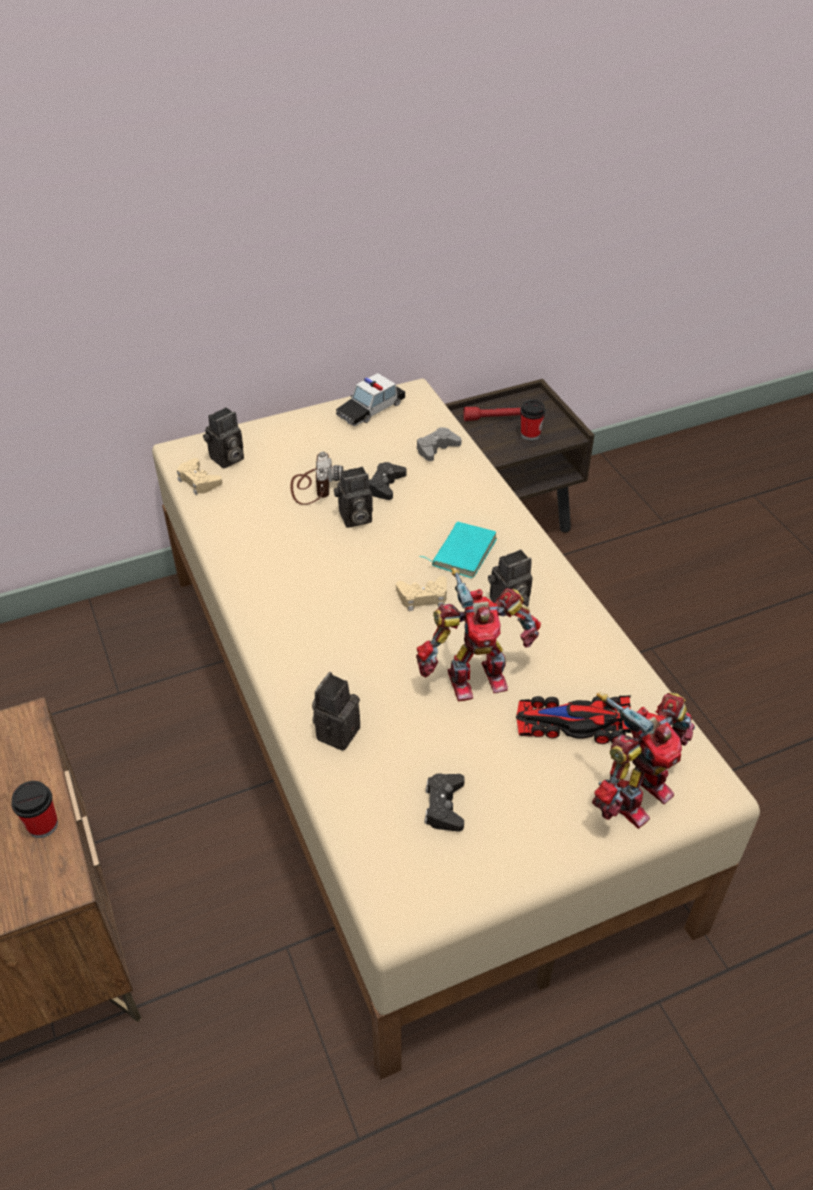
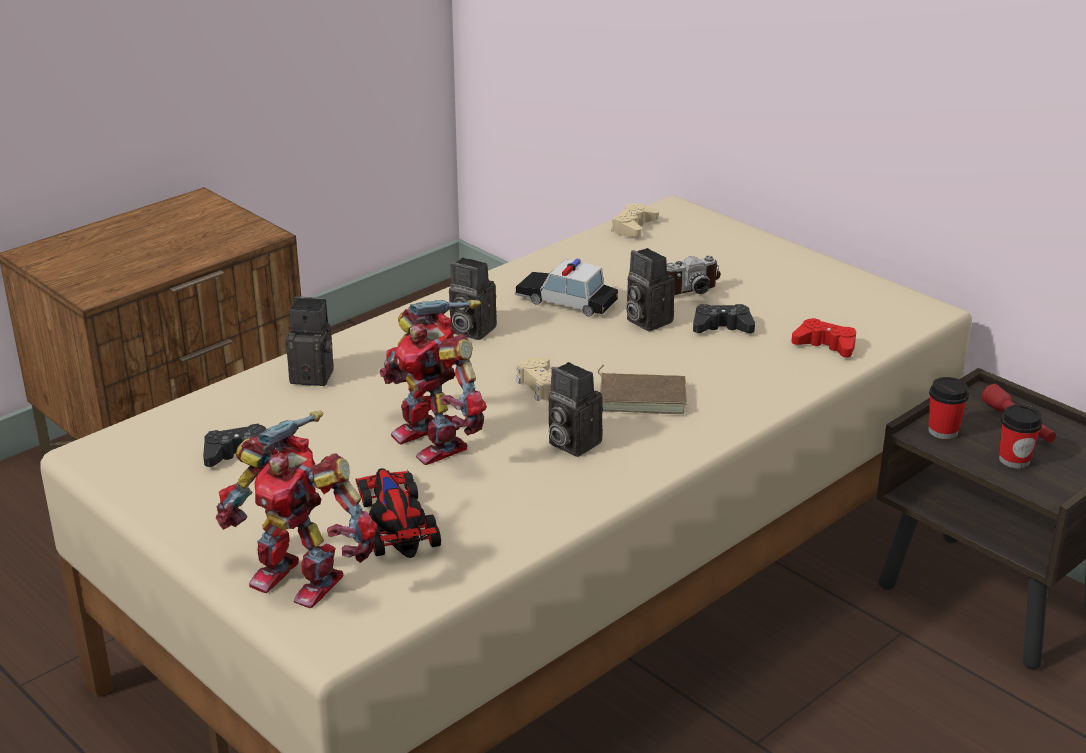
camera: 70 degrees right, 15 degrees down
(43, 825) = (153, 271): cup -> cup (943, 431)
(226, 459) = (682, 232): camera -> camera (469, 330)
(370, 409) = (860, 290): toy car -> toy car (565, 301)
(436, 449) = (825, 345): grey game controller -> red game controller
(462, 551) = (642, 396): turquoise book -> brown book

